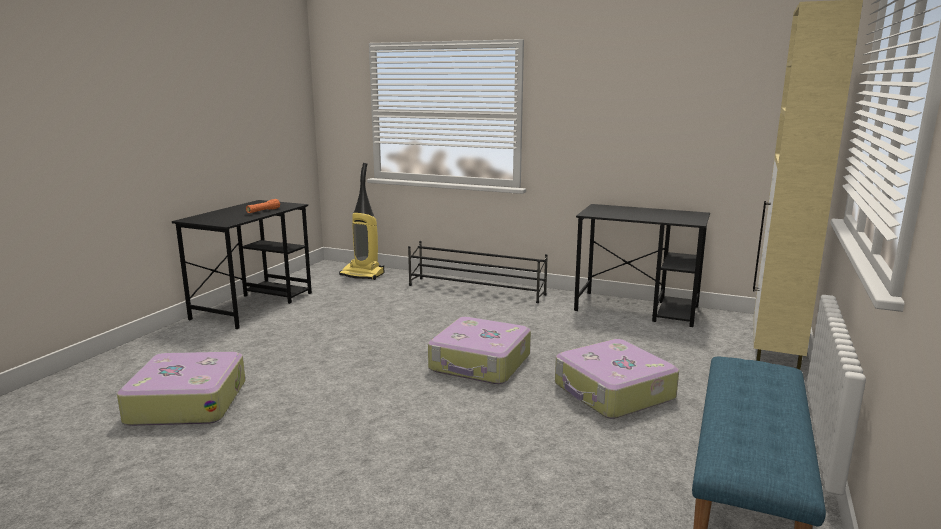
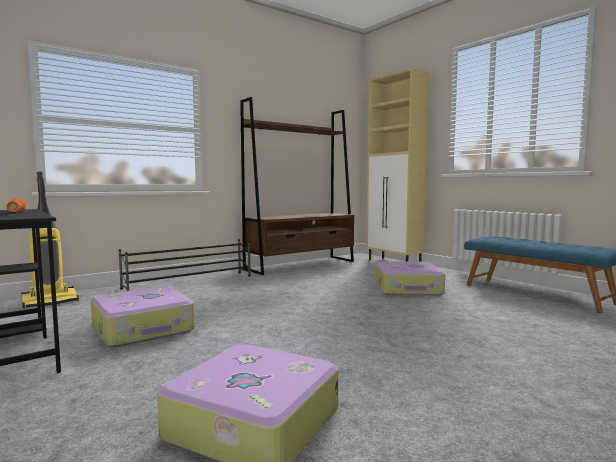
camera: 60 degrees left, 10 degrees down
(480, 363) = (329, 303): suitcase -> suitcase (144, 329)
(637, 309) = (301, 265): black desk -> brown bookcase

